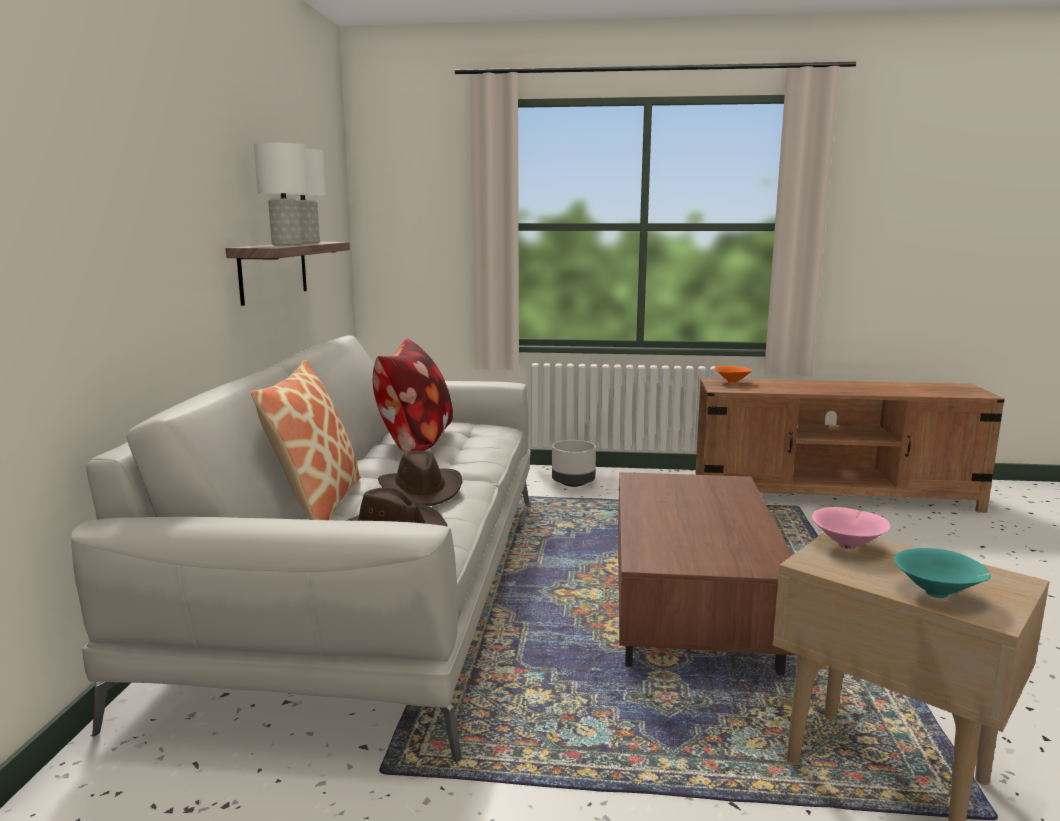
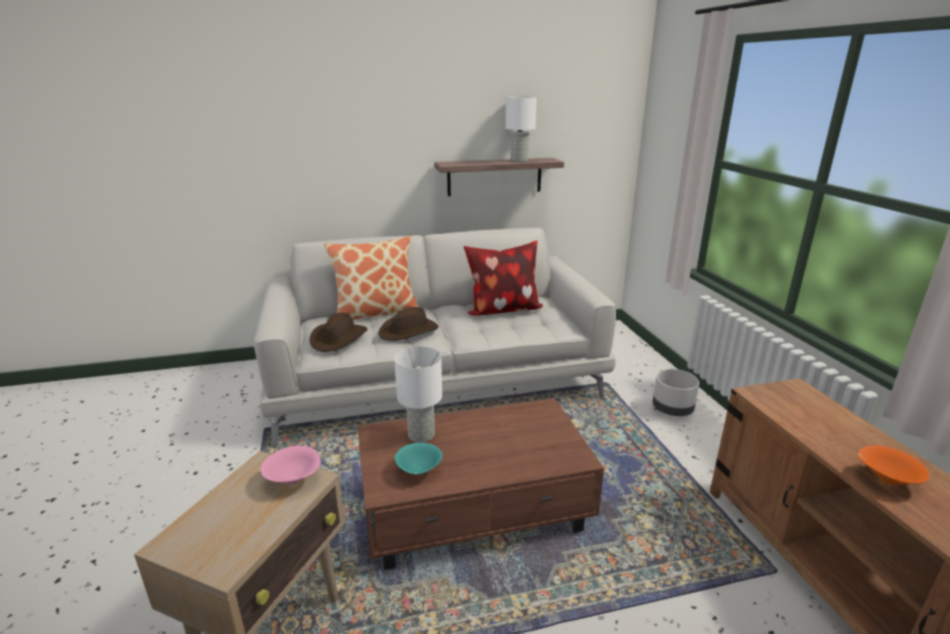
camera: 70 degrees right, 10 degrees up
(287, 244) = (482, 162): white table lamp -> white table lamp (422, 435)
(731, 382) = (801, 398): orange bowl -> orange bowl (885, 479)
(939, 594) = (204, 520): turquoise bowl -> turquoise bowl (419, 471)

